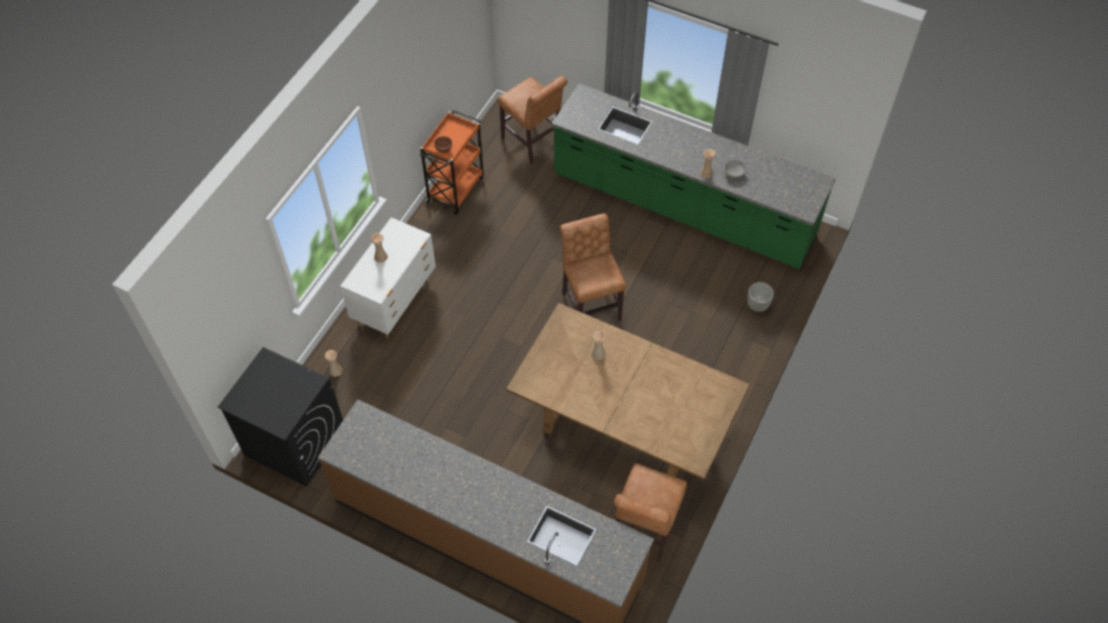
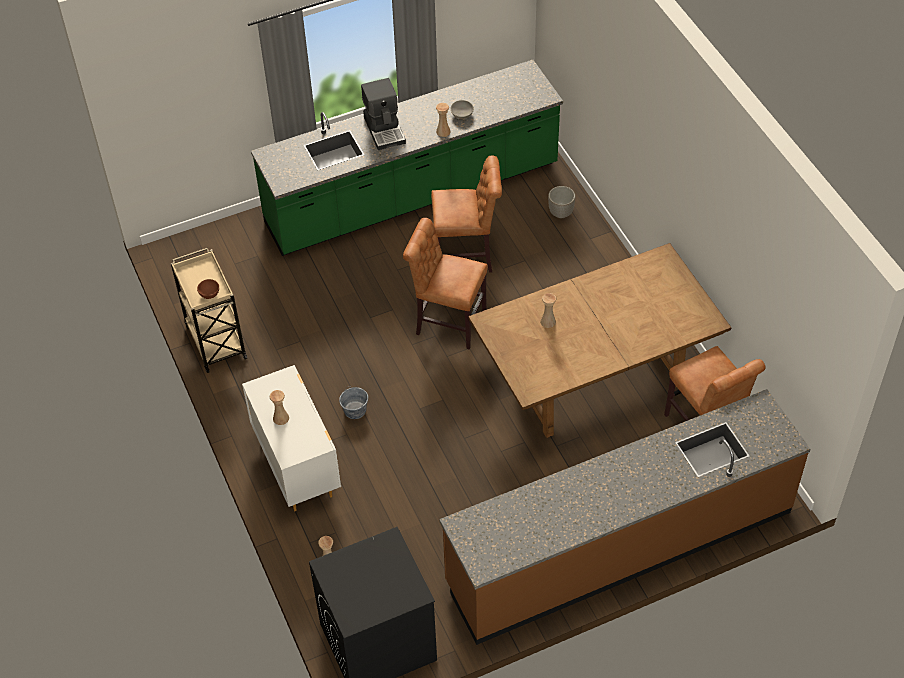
camera: 50 degrees left, 5 degrees down
(456, 188) = (215, 340): orange cart -> beige cart
(467, 302) = (355, 410): none -> grey bucket
(533, 143) = (228, 251): brown chair -> brown chair (467, 256)
(673, 140) = (385, 129): none -> coffee machine

